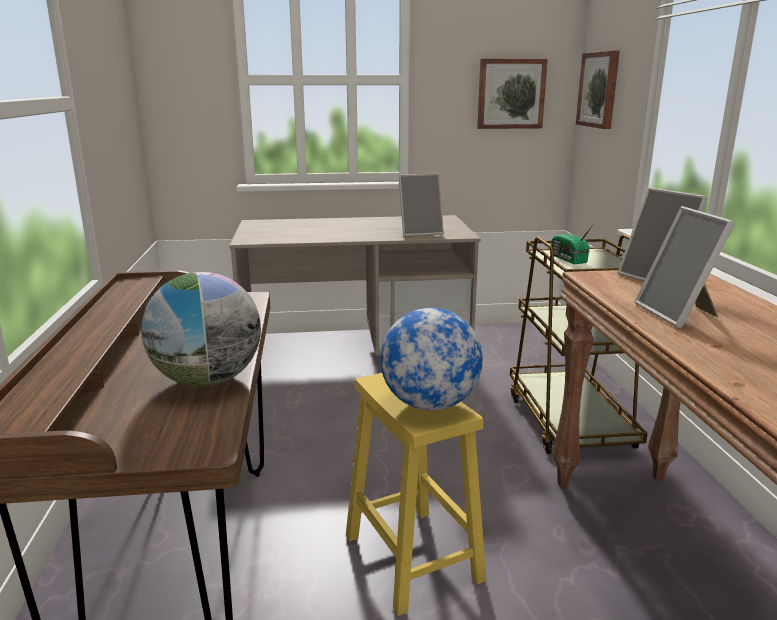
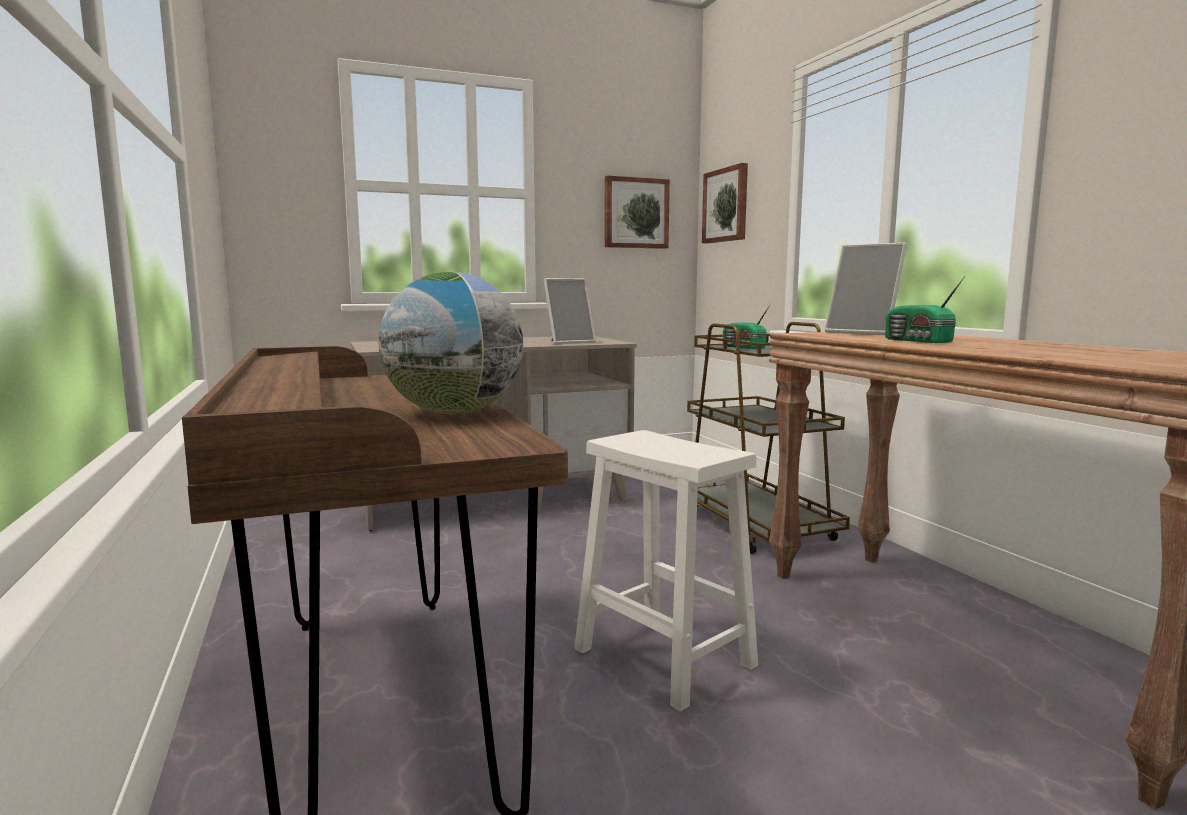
camera: 15 degrees left, 10 degrees down
(414, 559) = (666, 658): yellow stool -> white stool
(429, 404) = (690, 449): globe -> none
(678, 314) = (918, 341): picture frame -> radio

